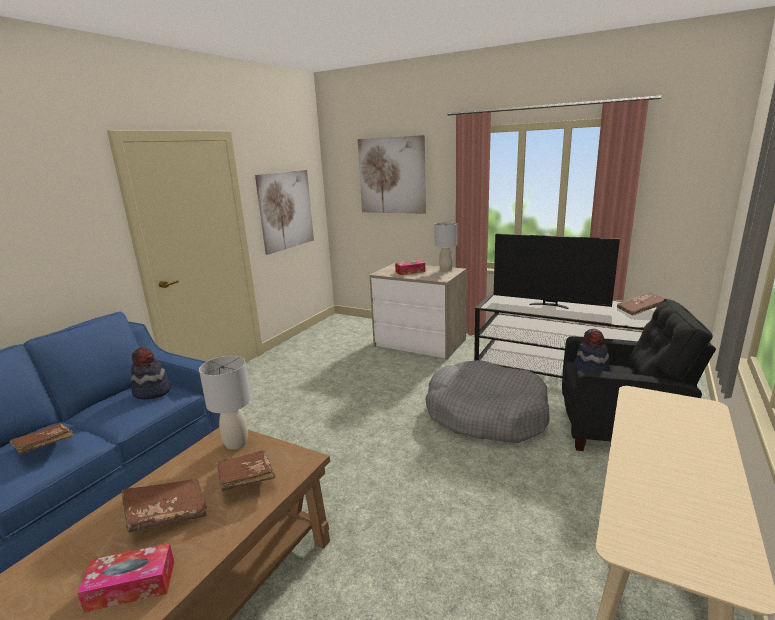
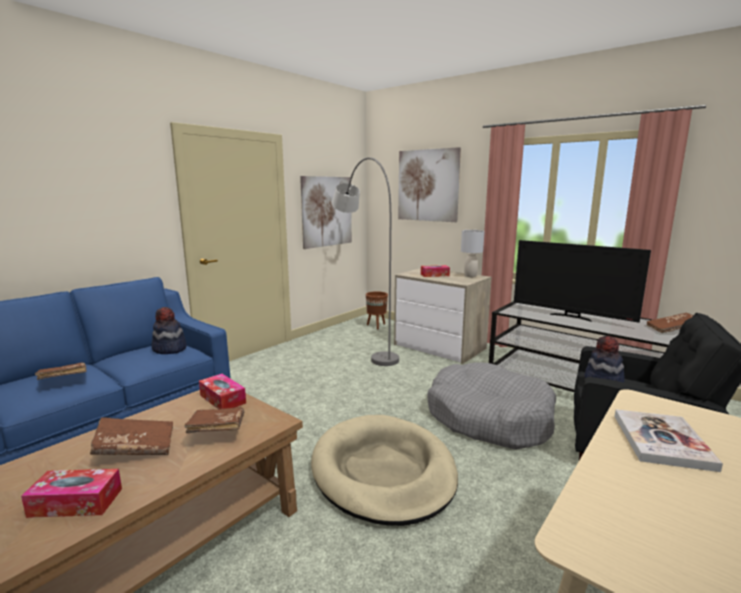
camera: 10 degrees right, 5 degrees down
(236, 443) = (222, 399): grey table lamp -> tissue box
(341, 348) = (362, 343): none -> grey floor lamp
(349, 326) = (376, 326): none -> brown planter
(402, 485) = (383, 471): none -> beige dog bed
(666, 435) = (661, 441): none -> book

